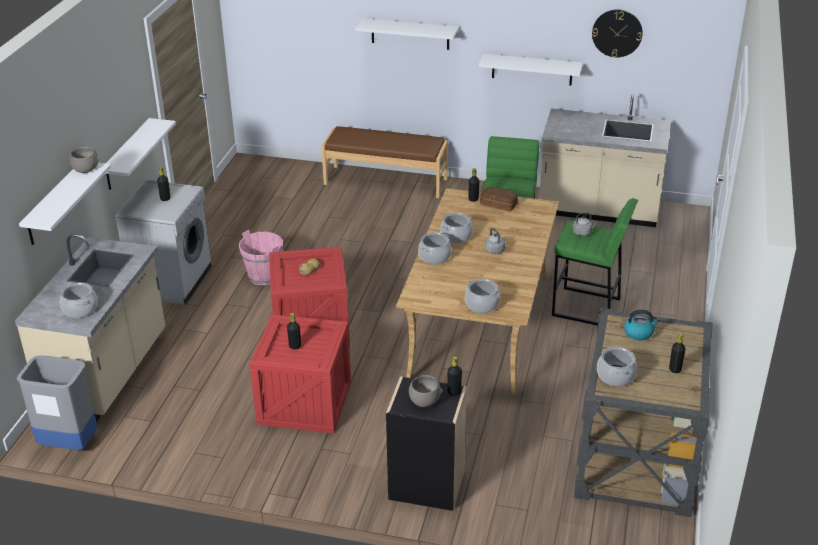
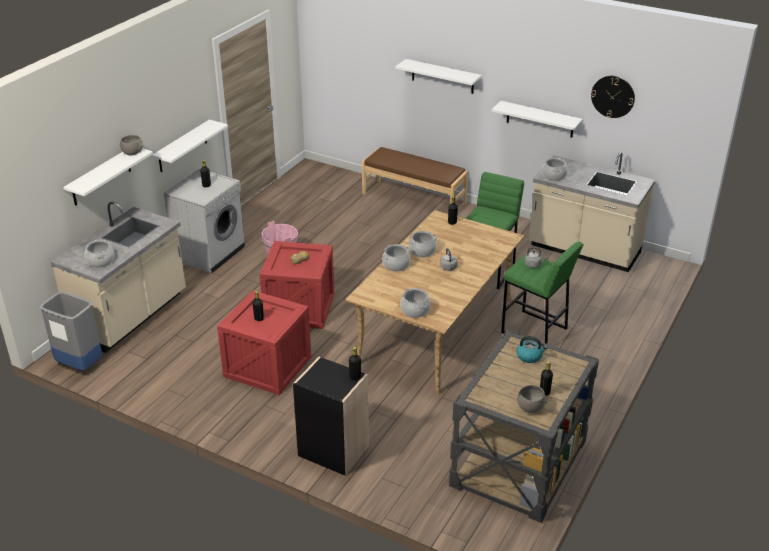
camera: 15 degrees right, 0 degrees up
(424, 400) = (328, 379): grey bowl -> grey bowl (530, 407)
(499, 204) = (471, 230): bread -> none
(616, 376) = (490, 388): cooking pot -> cooking pot (554, 176)

